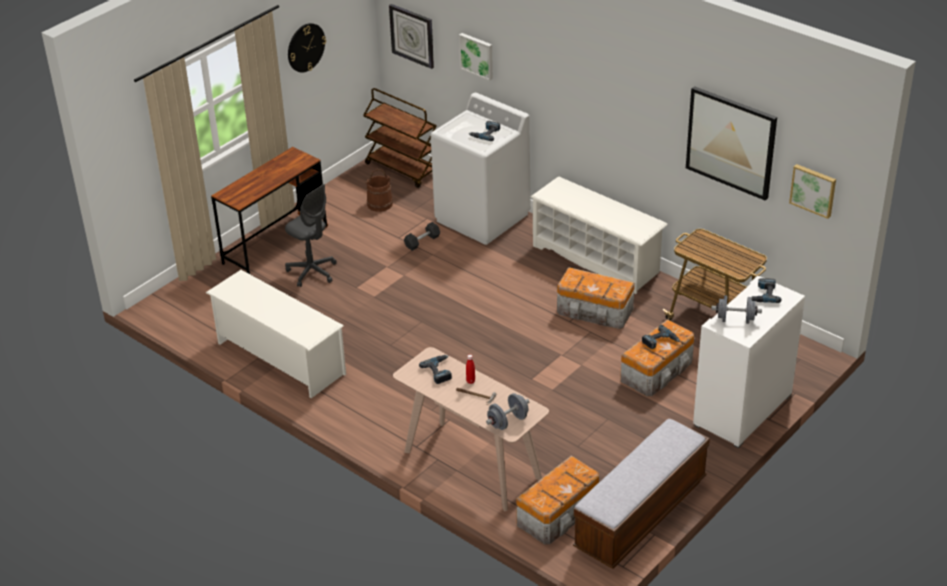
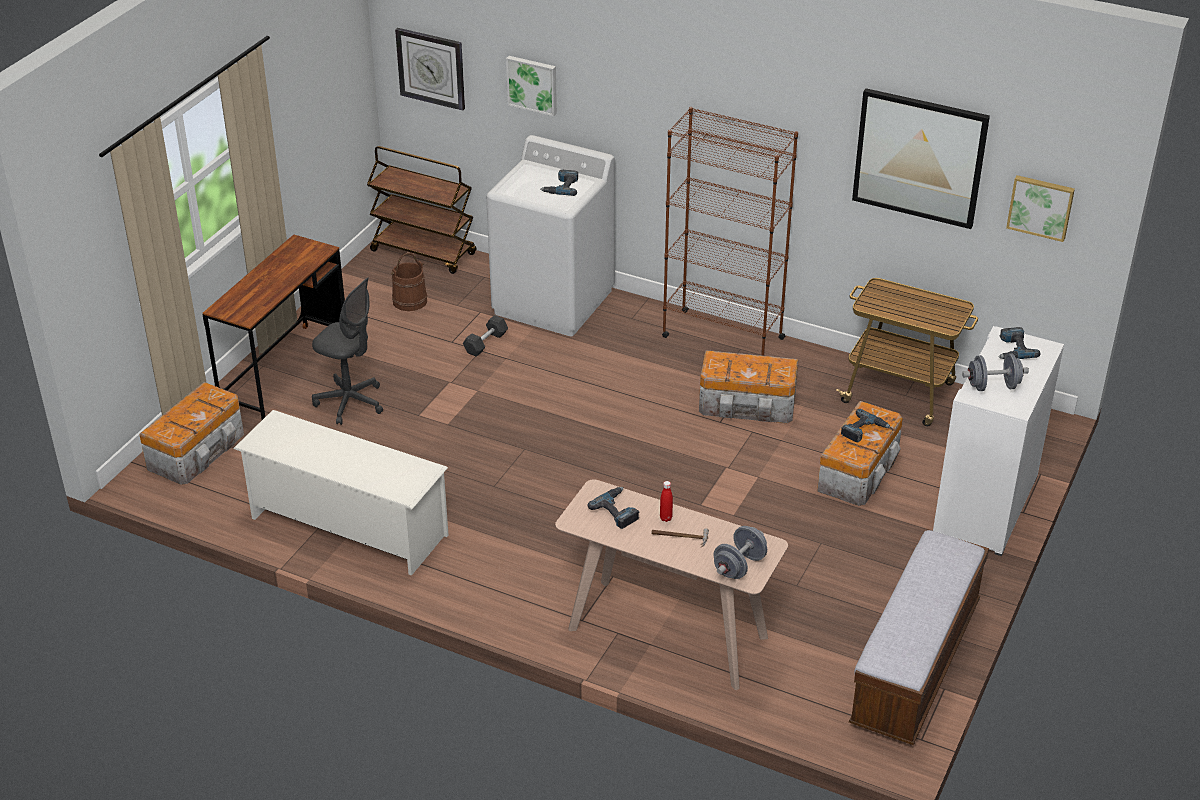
camera: 15 degrees left, 0 degrees up
(305, 47) = (297, 95): wall clock -> none
(559, 513) = (810, 681): storage box -> storage box (198, 450)
(596, 259) = (722, 337): white shoe rack -> brown bookcase

